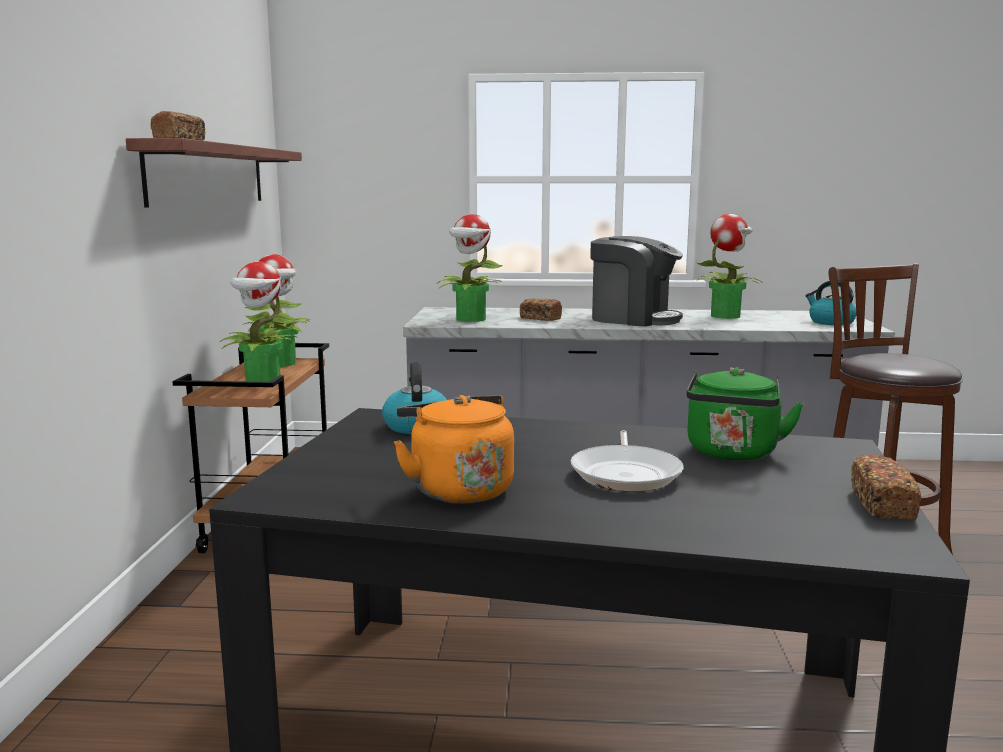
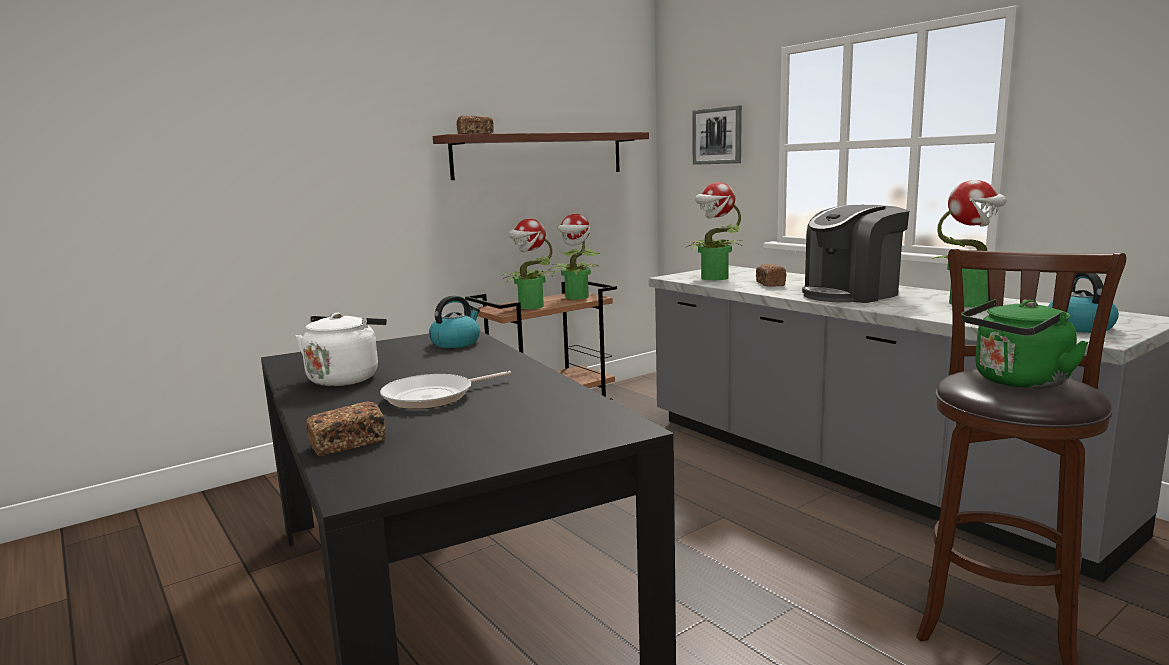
camera: 50 degrees right, 0 degrees up
(380, 162) = (717, 136): none -> picture
(458, 489) = (345, 378): orange kettle -> white kettle
(633, 319) = (851, 294): coffee machine -> coffee machine turned 75 degrees clockwise
(732, 454) = (532, 407): green kettle -> green kettle (1017, 382)
(882, 505) = (471, 466): bread -> bread (348, 444)

